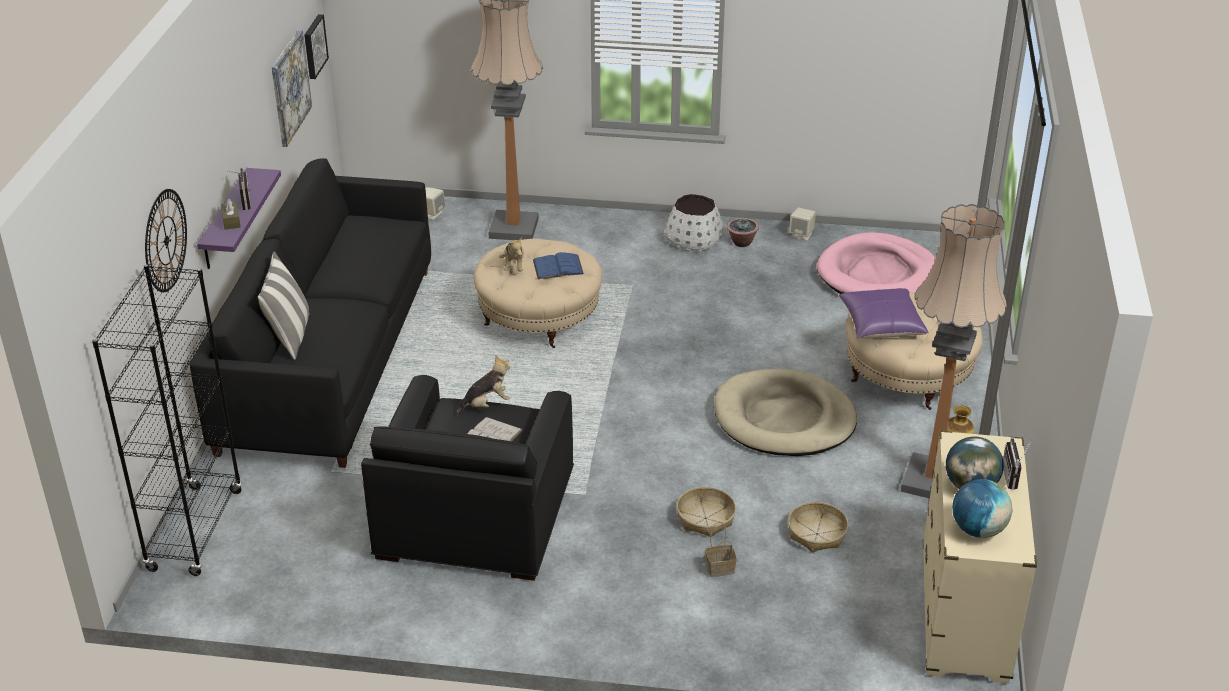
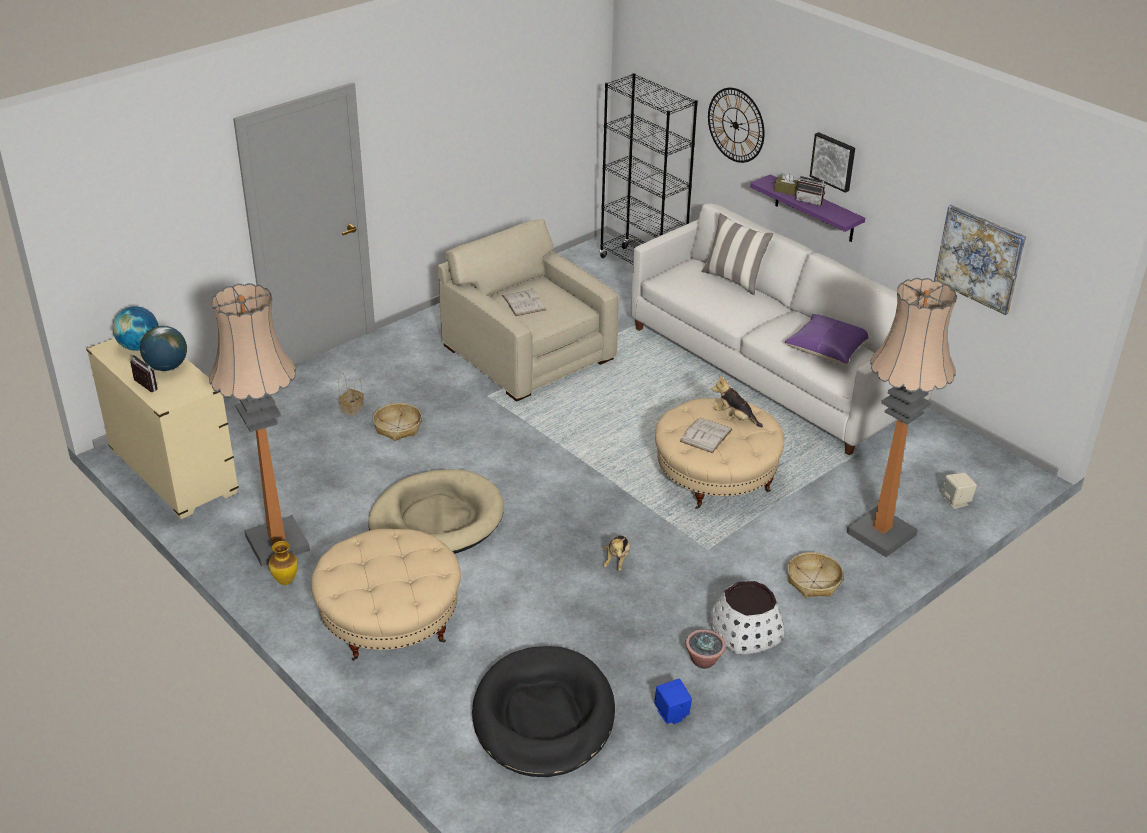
camera: 130 degrees right, 0 degrees up
(313, 46) = (1055, 288): picture -> picture (833, 161)
(329, 357) = (773, 368): black sofa -> white sofa
(475, 514) = (528, 352): black armchair -> beige armchair
(486, 404) = (560, 316): plush toy -> plush toy (617, 560)
(558, 267) = (706, 435): blue book -> white book
(801, 234) = (671, 714): beige speaker -> blue speaker
(817, 534) = (317, 460): basket -> basket (813, 581)
(877, 274) = (543, 717): pink dog bed -> black dog bed
(881, 324) = (410, 549): purple pillow -> purple pillow (828, 348)

